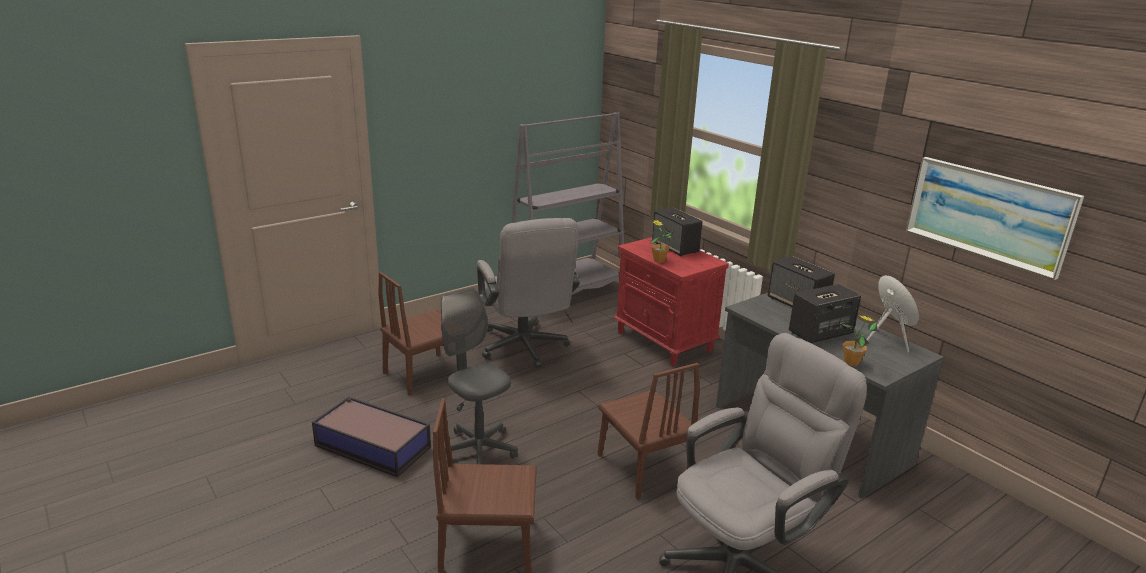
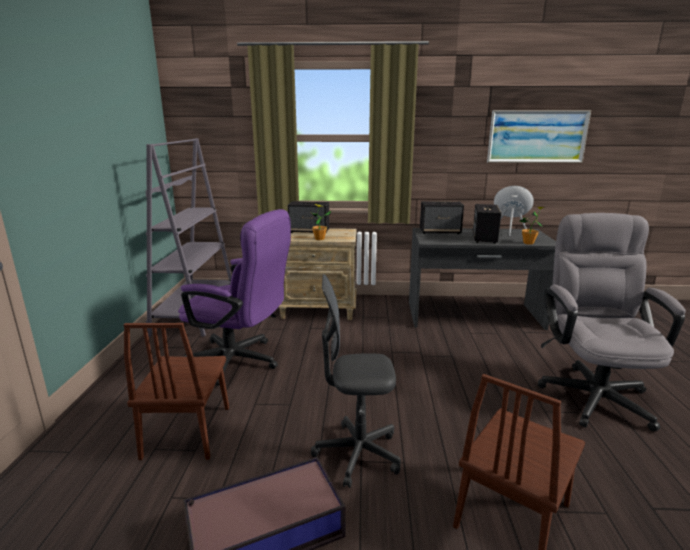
camera: 50 degrees left, 5 degrees down
(525, 349) = (240, 362): grey office chair -> purple office chair
(643, 467) = (459, 382): brown chair -> none
(665, 342) = (319, 310): red nightstand -> beige nightstand

